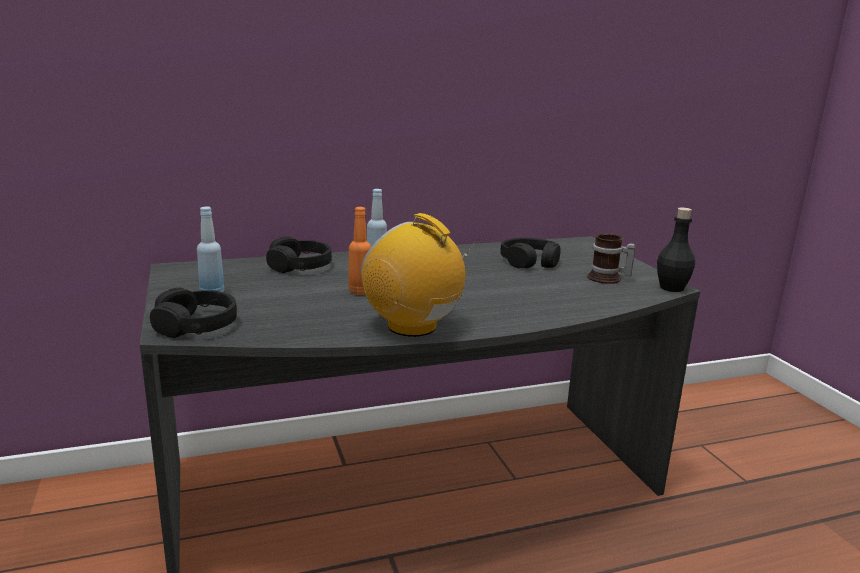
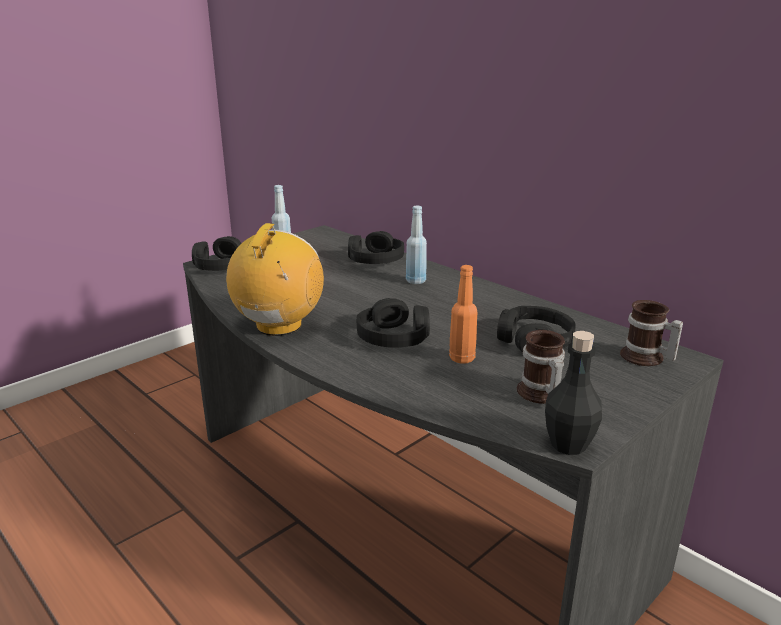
camera: 65 degrees right, 5 degrees up
(360, 291) = (340, 291): orange bottle -> orange bottle (462, 358)
(483, 294) = (394, 337): none -> black headphones
(578, 247) = (645, 358): none -> mug

